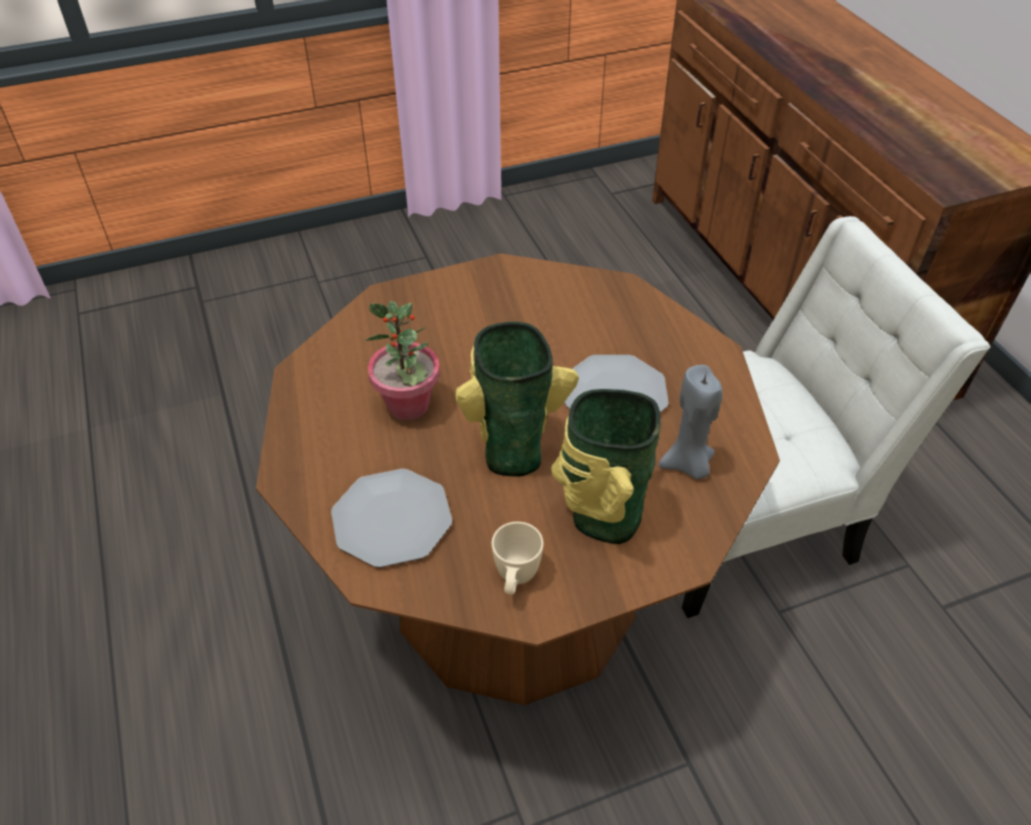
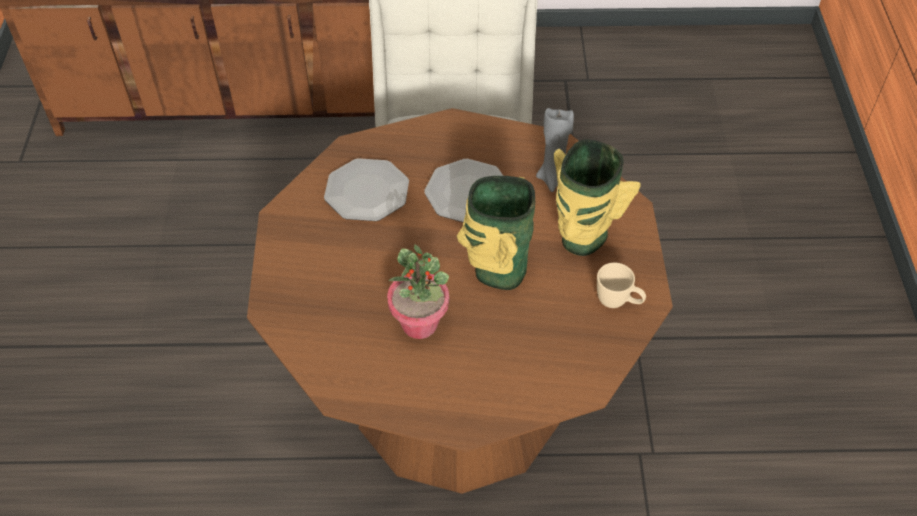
camera: 70 degrees left, 5 degrees up
(391, 519) = (536, 362): plate -> plate (366, 192)

